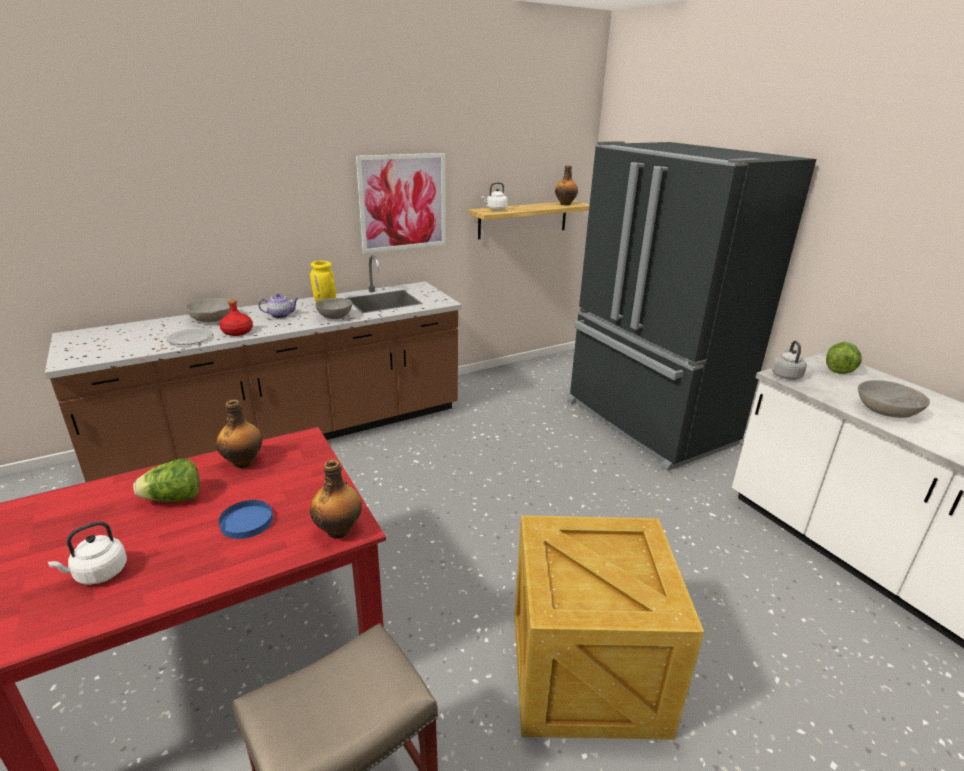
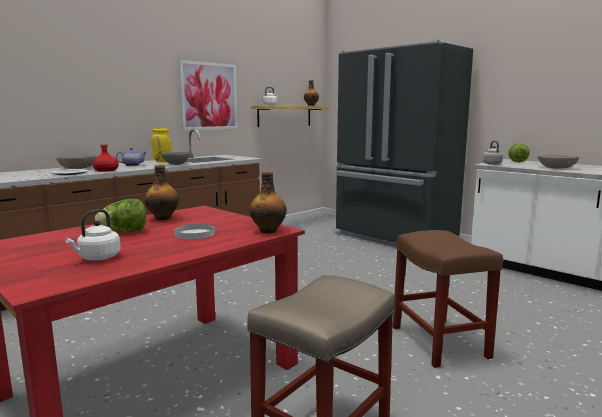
camera: 15 degrees left, 15 degrees down
(246, 521) = (194, 234): blue plate -> white plate
(588, 672) = (440, 342): crate -> brown stool

